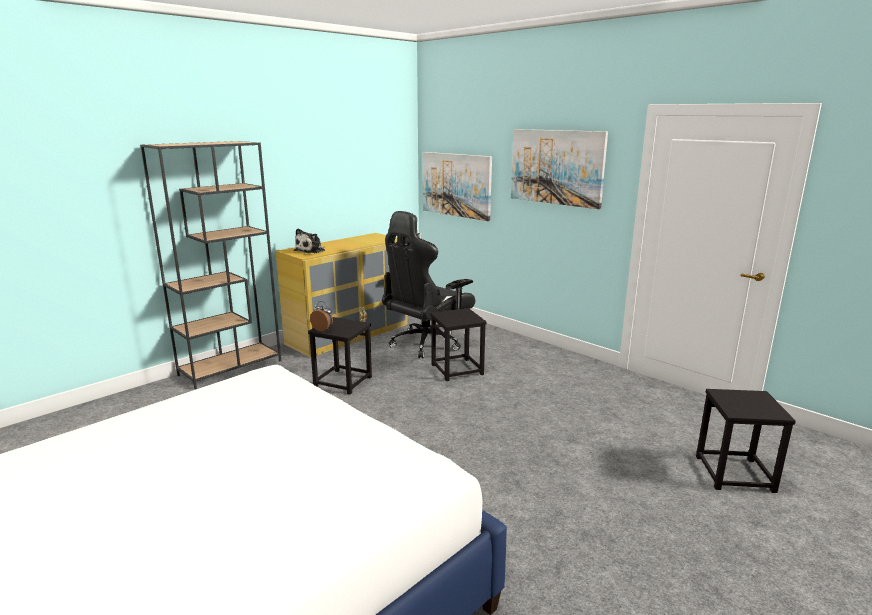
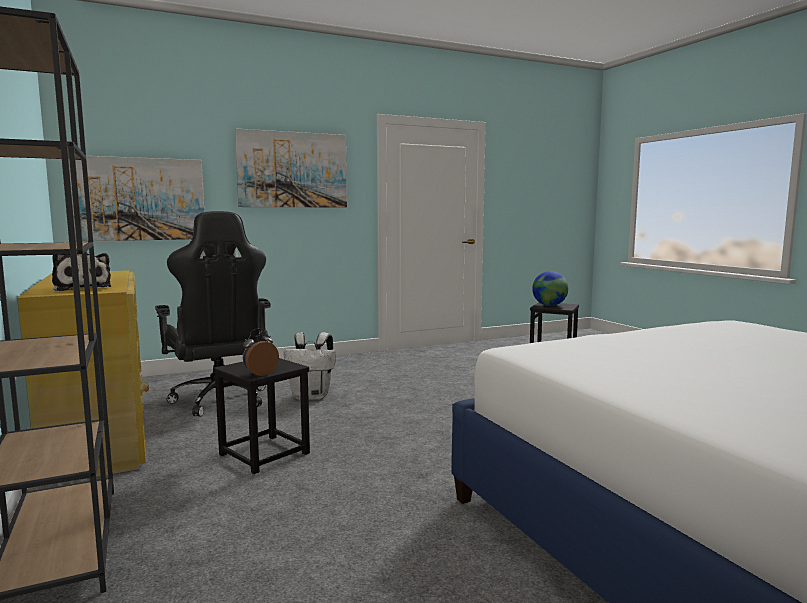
camera: 70 degrees left, 10 degrees down
(457, 369) = (312, 396): black stool -> white backpack
(741, 399) = (549, 305): none -> globe

